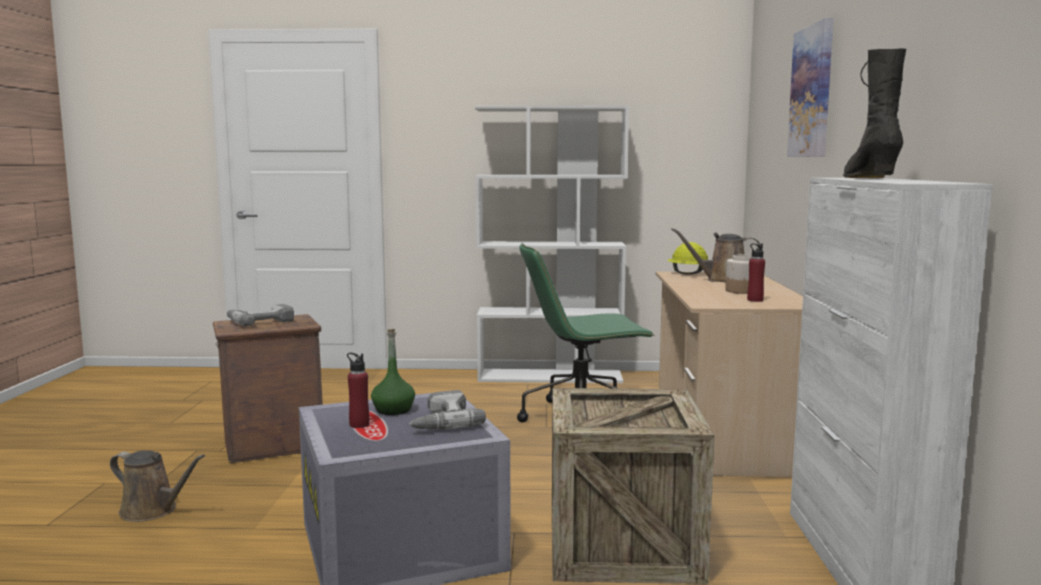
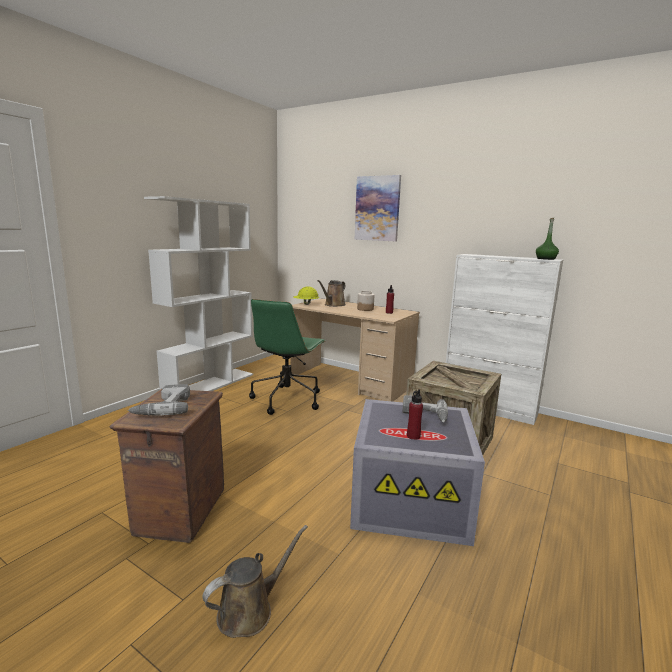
camera: 60 degrees left, 5 degrees up
(393, 410) = (391, 422): green bottle -> green bottle (545, 259)
(869, 178) = (493, 256): black boot -> none

